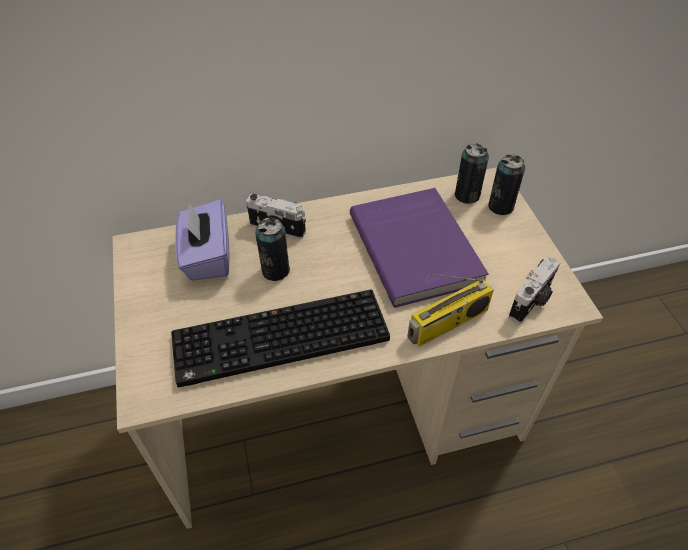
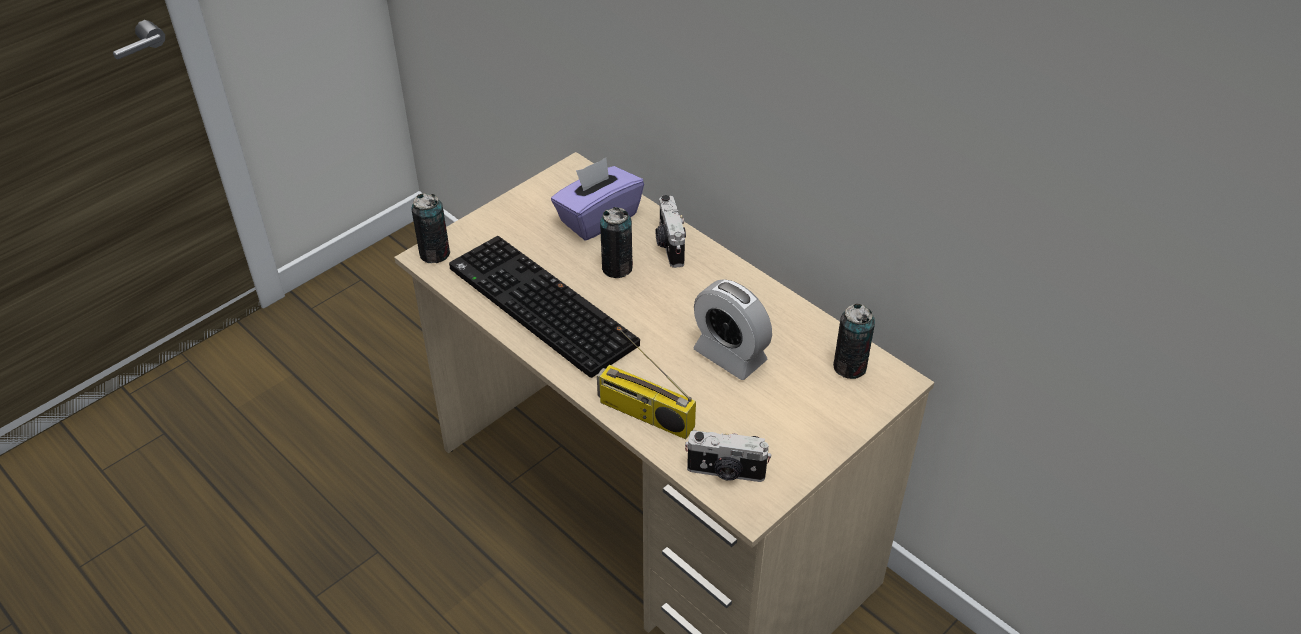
camera: 60 degrees right, 5 degrees down
(417, 248) = (730, 355): purple book -> alarm clock
(500, 206) = (857, 402): can -> can (434, 254)

